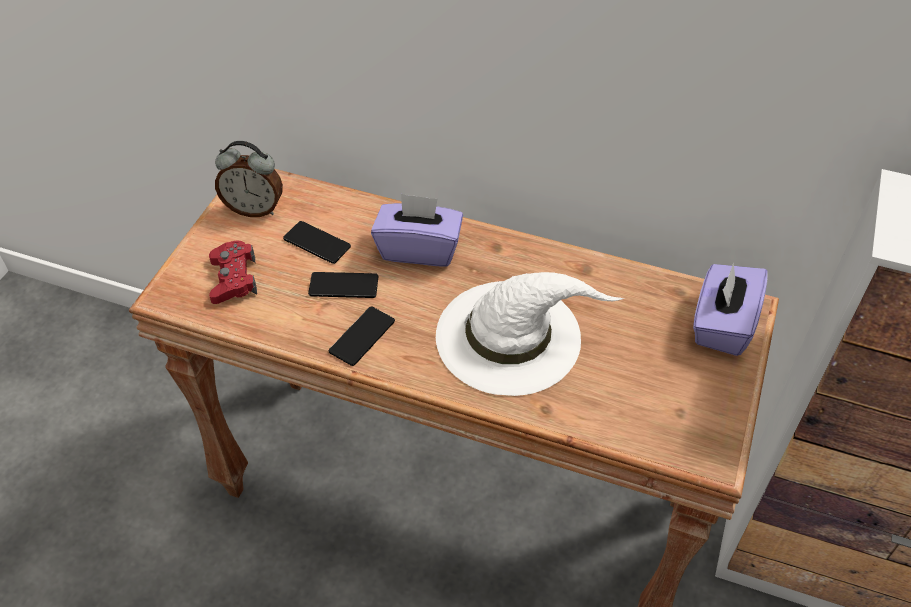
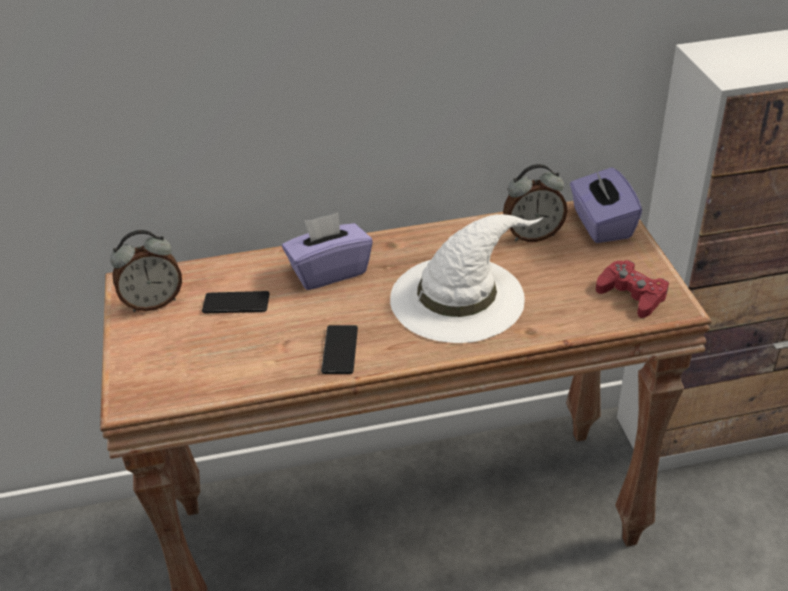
camera: 30 degrees left, 10 degrees down
(233, 278) = (183, 360): red game controller -> red game controller (632, 295)
(343, 286) = (289, 323): phone -> none
(640, 303) = (532, 235): none -> alarm clock

